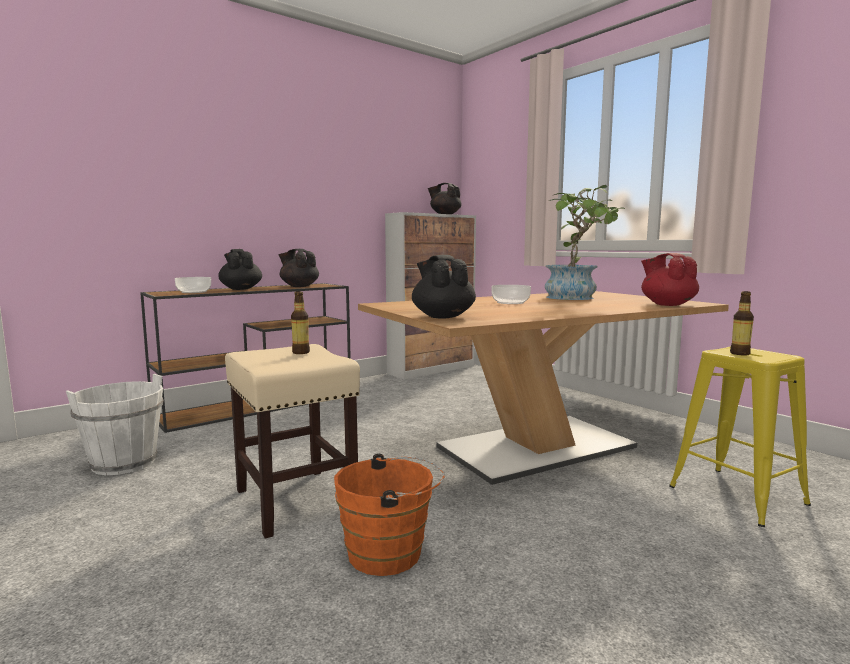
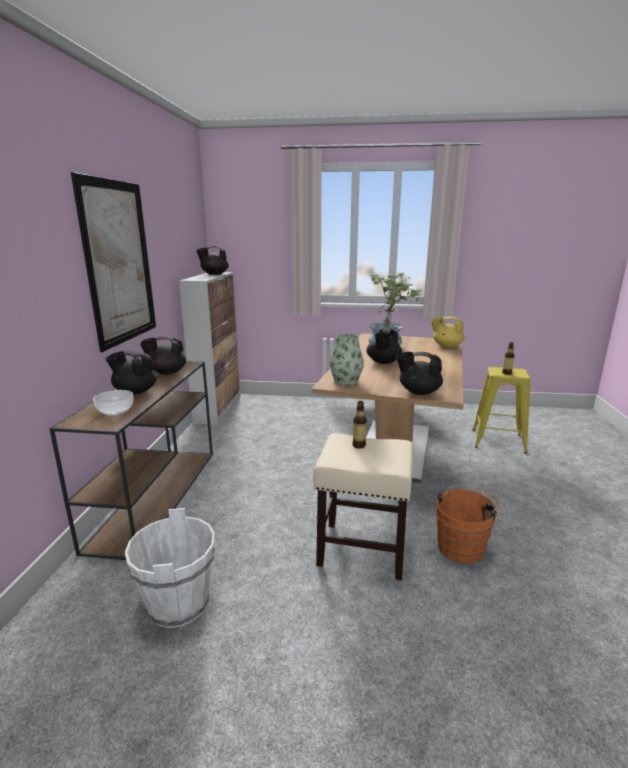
camera: 45 degrees left, 10 degrees up
(280, 178) = (119, 263): none -> picture
(406, 304) = (346, 381): none -> vase
(510, 302) = (383, 362): bowl -> black teapot
(667, 304) = (446, 346): red teapot -> yellow teapot

